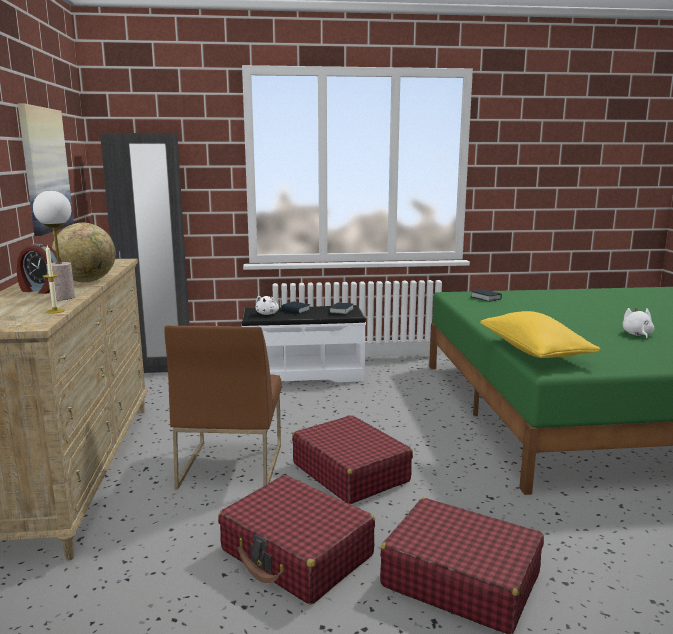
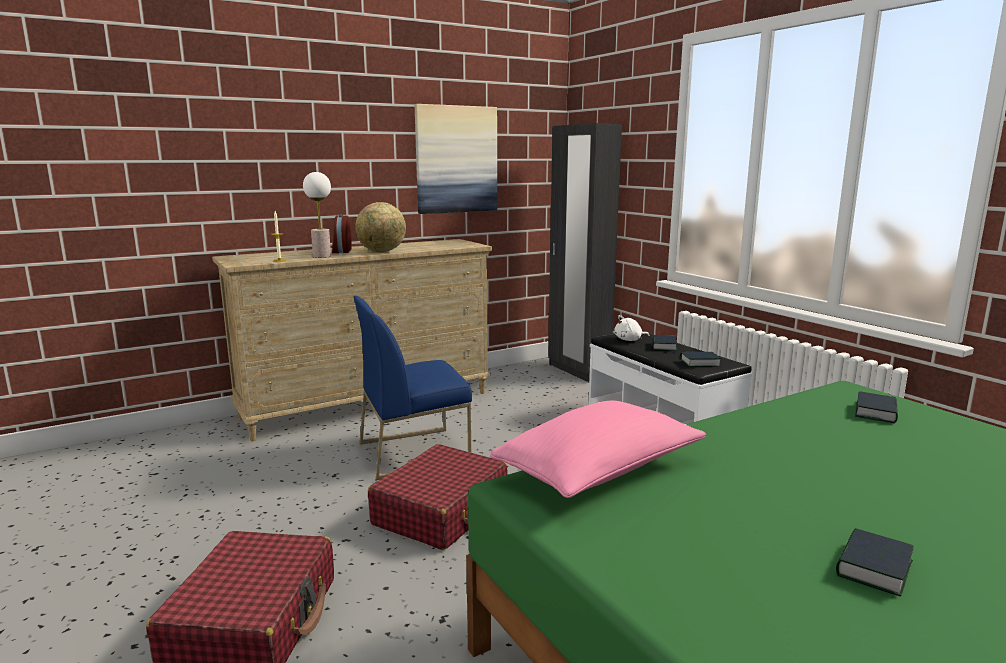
camera: 65 degrees right, 0 degrees up
(230, 465) = (414, 452): brown chair -> blue chair
(297, 553) = (279, 519): red suitcase -> none
(534, 351) = (600, 472): yellow pillow -> pink pillow
(637, 334) = (873, 568): white plush toy -> book

